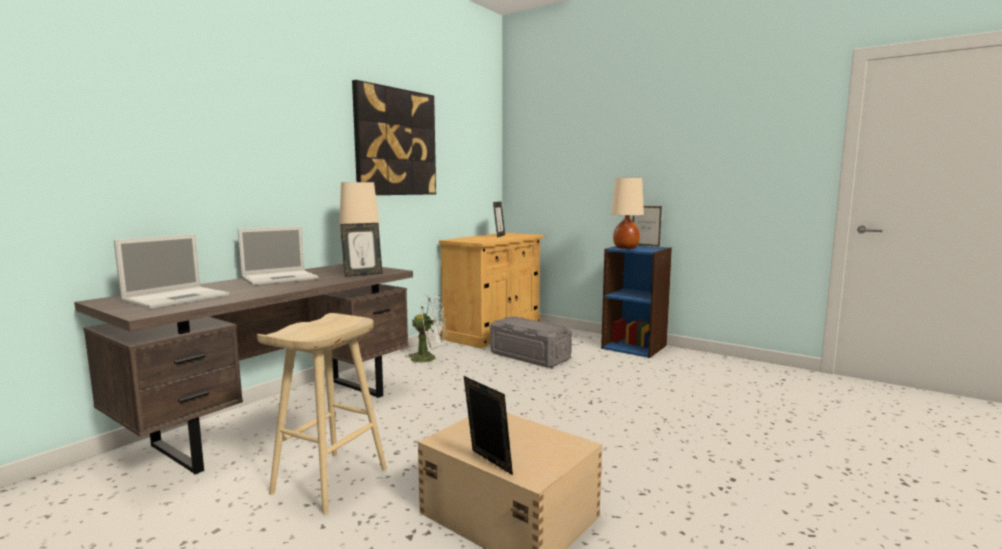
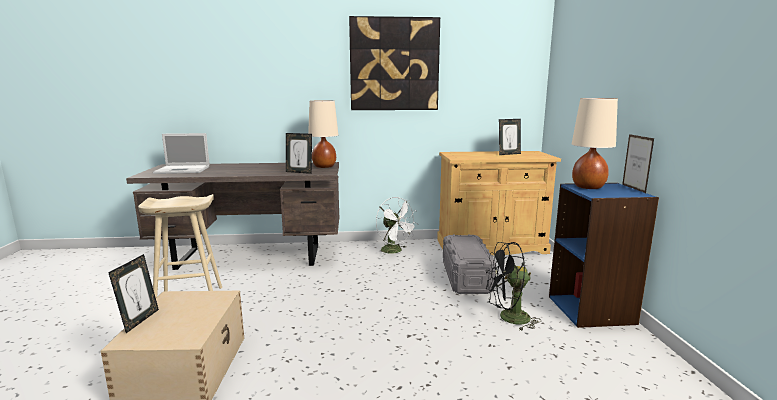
camera: 50 degrees right, 5 degrees up
(281, 278) = (260, 166): laptop -> none
(612, 368) = (508, 318): none -> black fan

